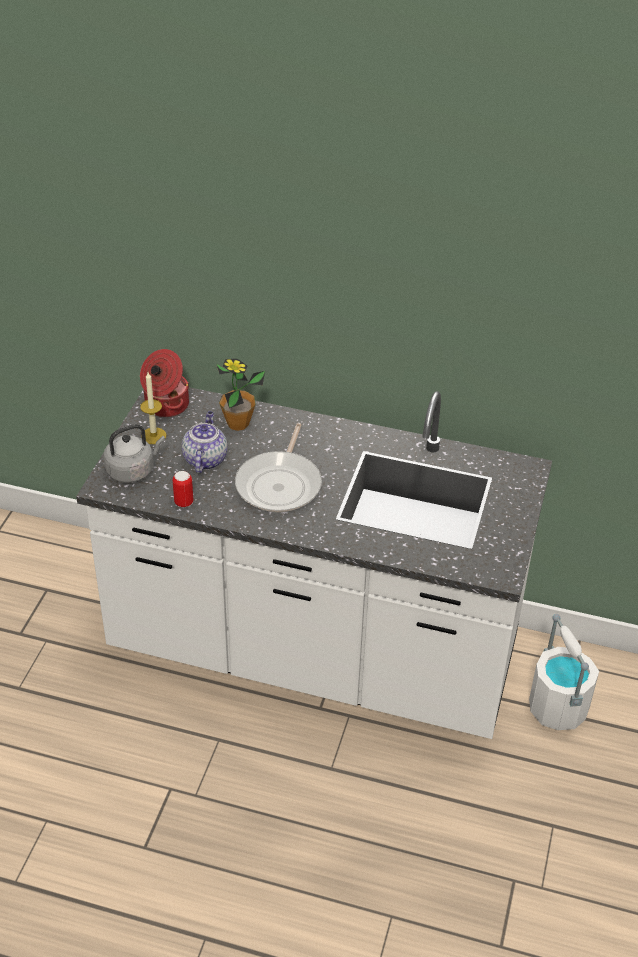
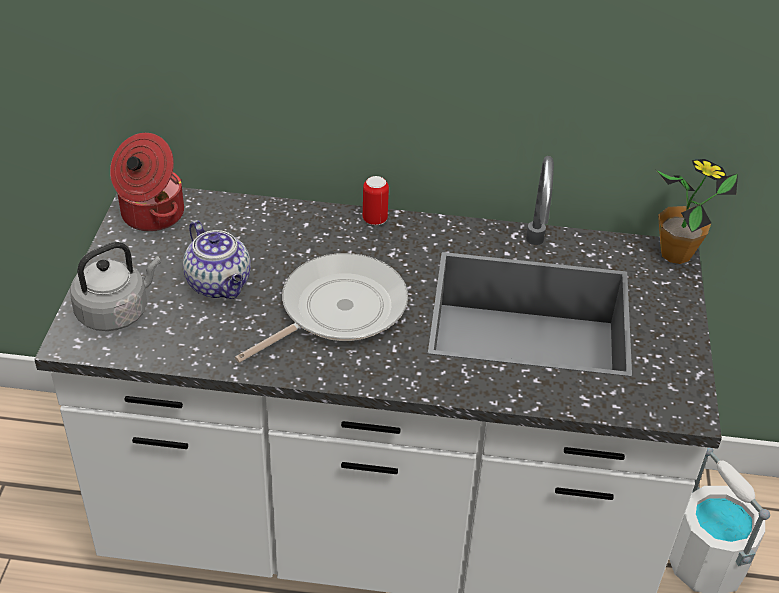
camera: 10 degrees left, 0 degrees up
(153, 436) = (140, 259): candle -> none
(184, 502) = (200, 352): can -> can (374, 220)
(204, 459) = (220, 285): teapot -> teapot turned 150 degrees clockwise
(238, 424) = (259, 231): potted plant -> potted plant (675, 254)
(280, 484) = (337, 310): frying pan -> frying pan turned 135 degrees counterclockwise

